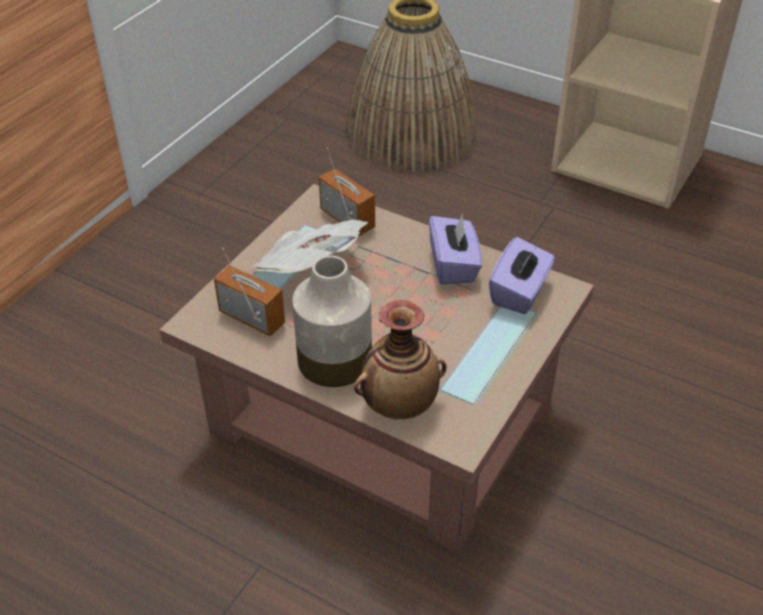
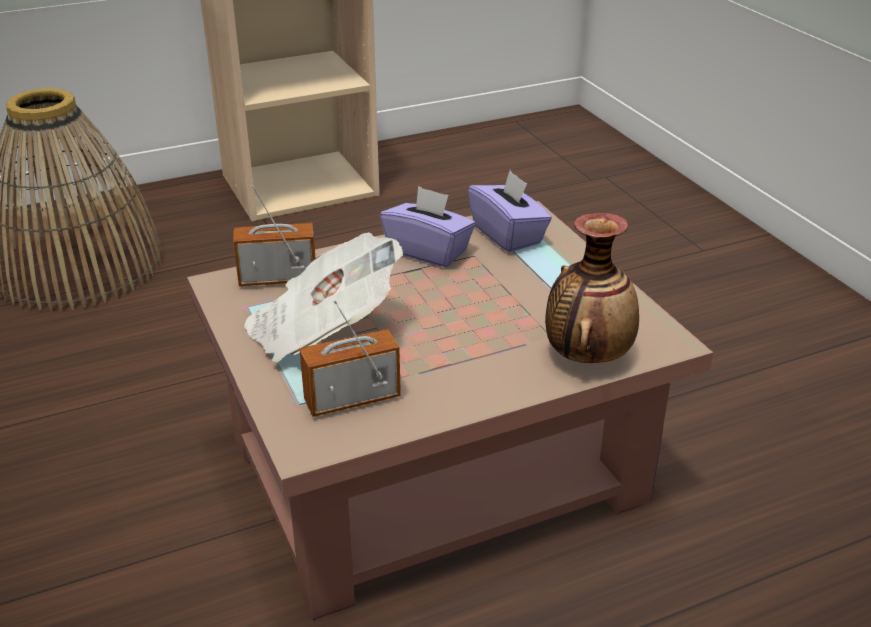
camera: 55 degrees left, 10 degrees down
(335, 359) = (481, 369): beige vase -> none

